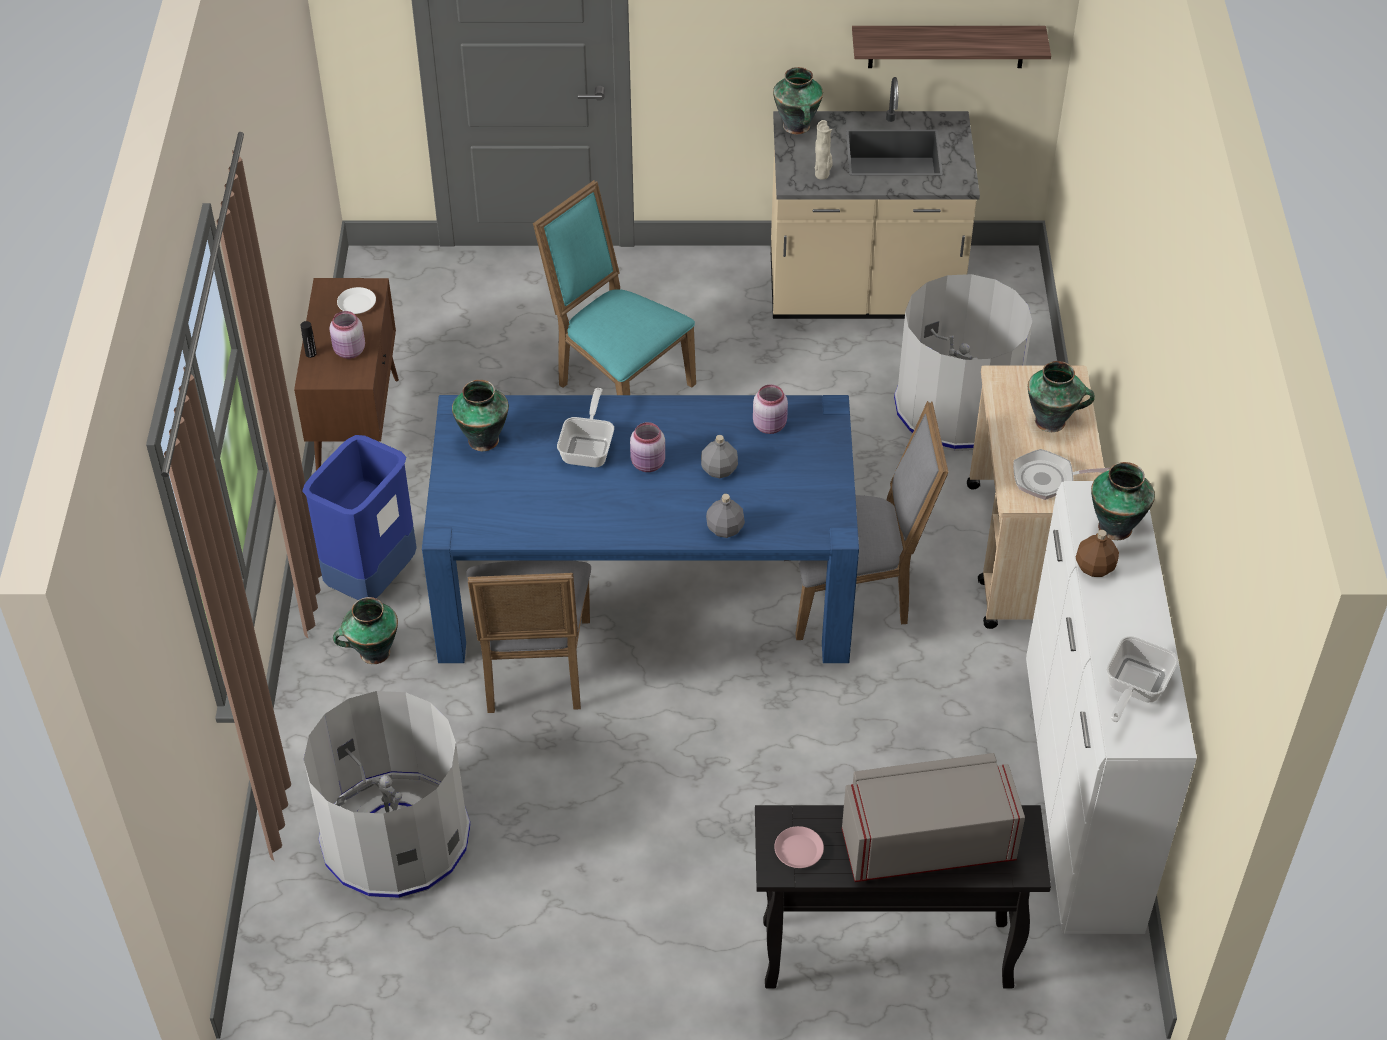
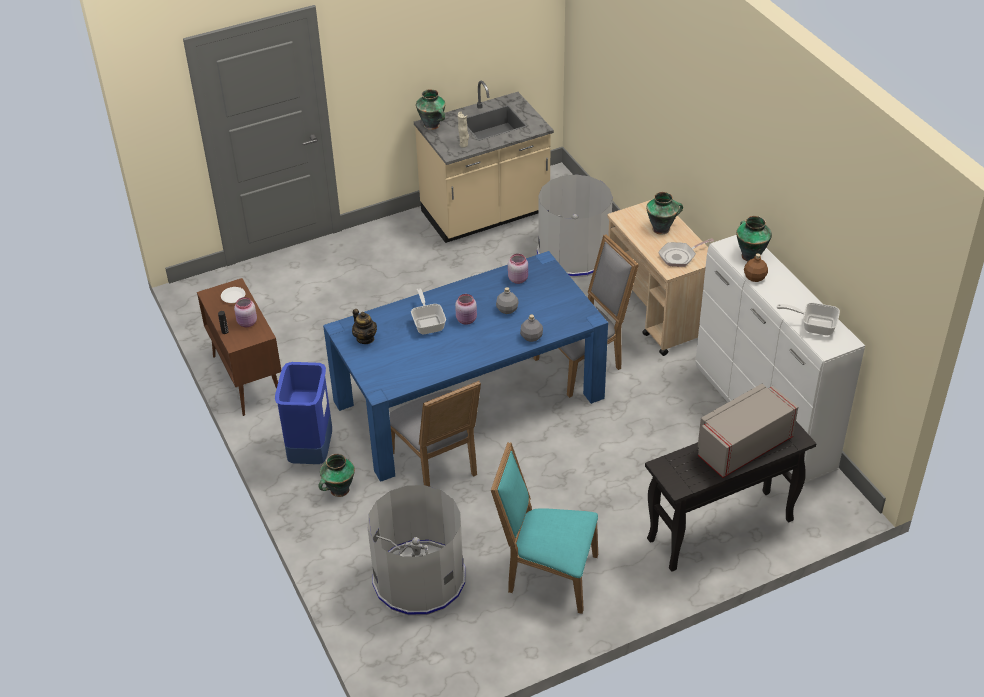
camera: 25 degrees left, 5 degrees down
(483, 439) = (365, 338): vase -> teapot
(618, 383) = (382, 303): turquoise chair -> turquoise chair (547, 574)
(799, 850) = (683, 475): pink plate -> none
(946, 46) = (500, 56): shelf -> none
(1133, 689) = (813, 325): frying pan -> frying pan turned 105 degrees clockwise

